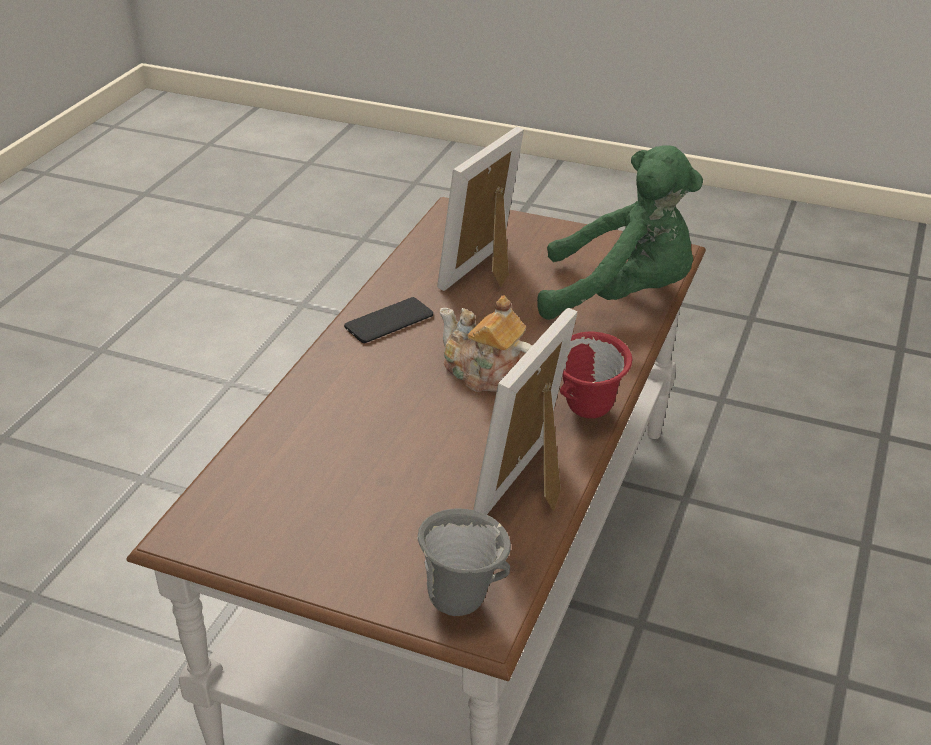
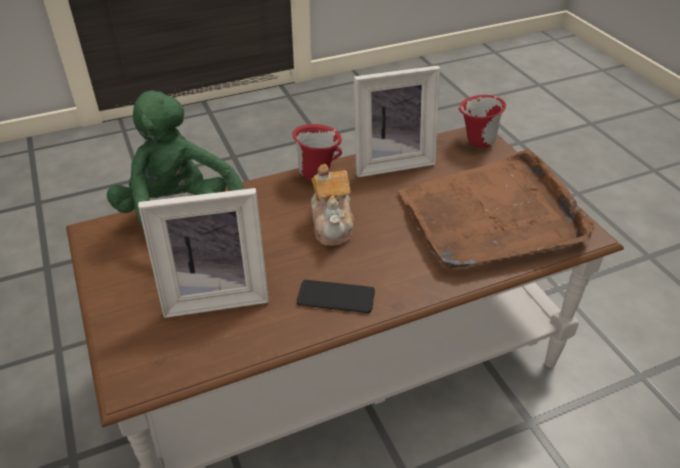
camera: 135 degrees left, 5 degrees up
(322, 487) = (492, 216): none -> brown tray
(464, 600) = (476, 143): grey mug -> red mug

